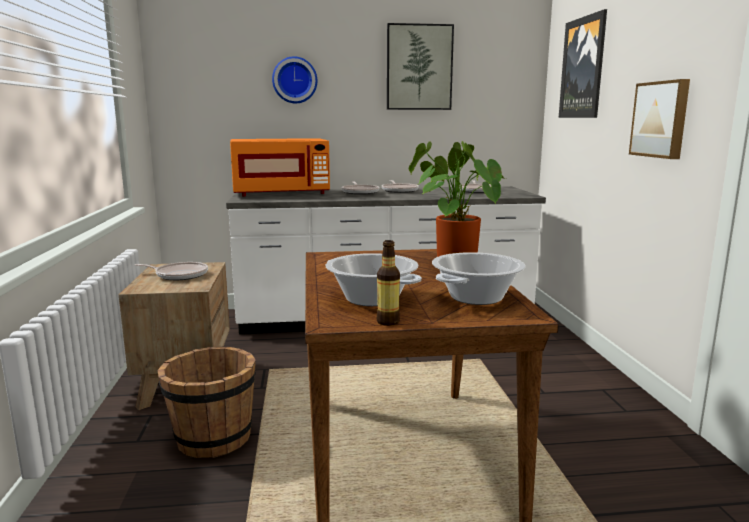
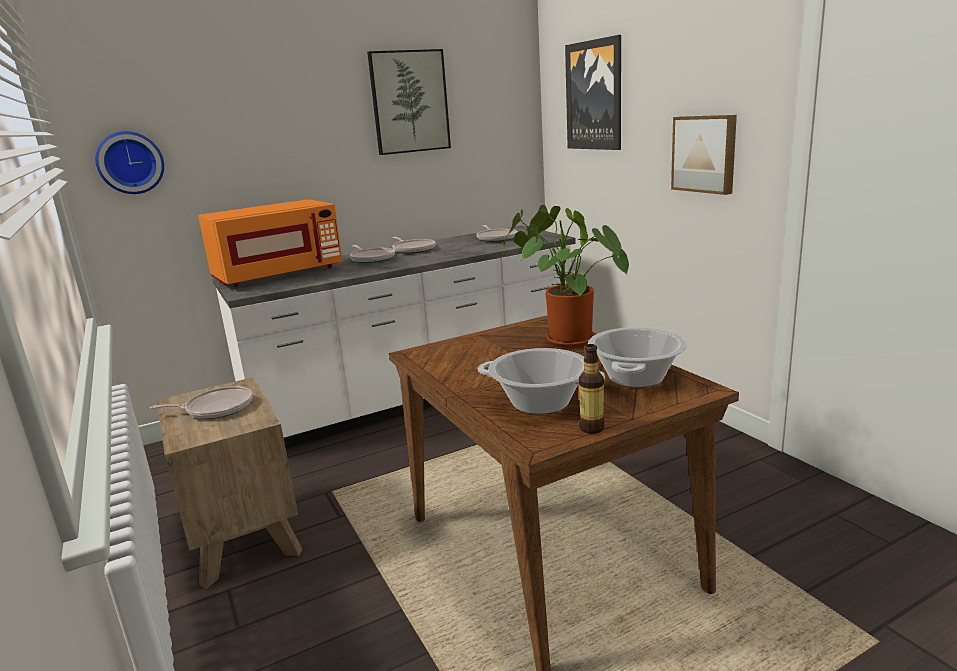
camera: 20 degrees left, 5 degrees up
(213, 438) = (330, 595): brown bucket -> none
(295, 80) = (264, 129): wall clock -> wall clock (130, 162)

